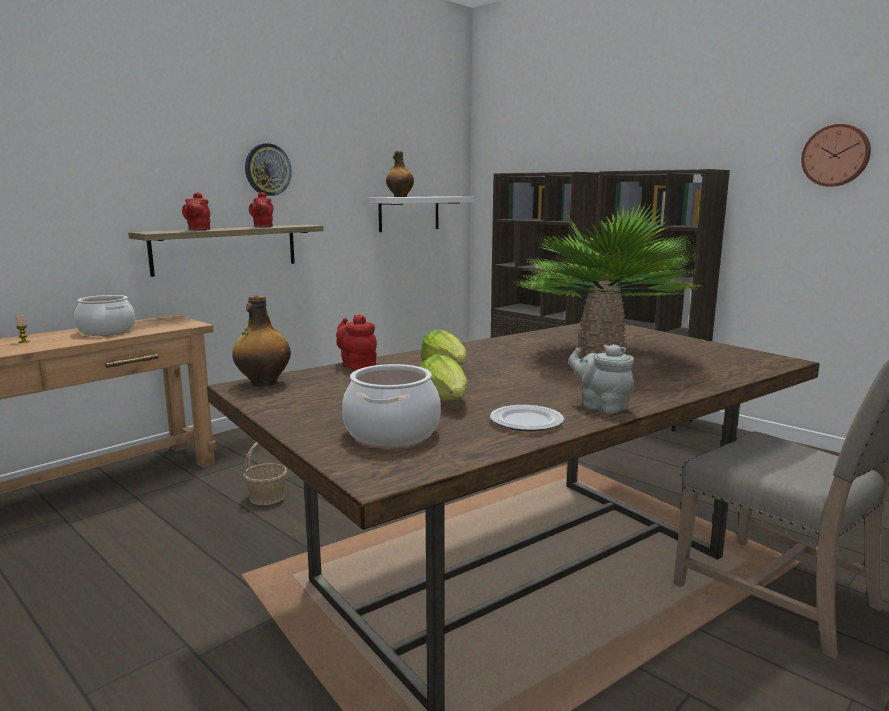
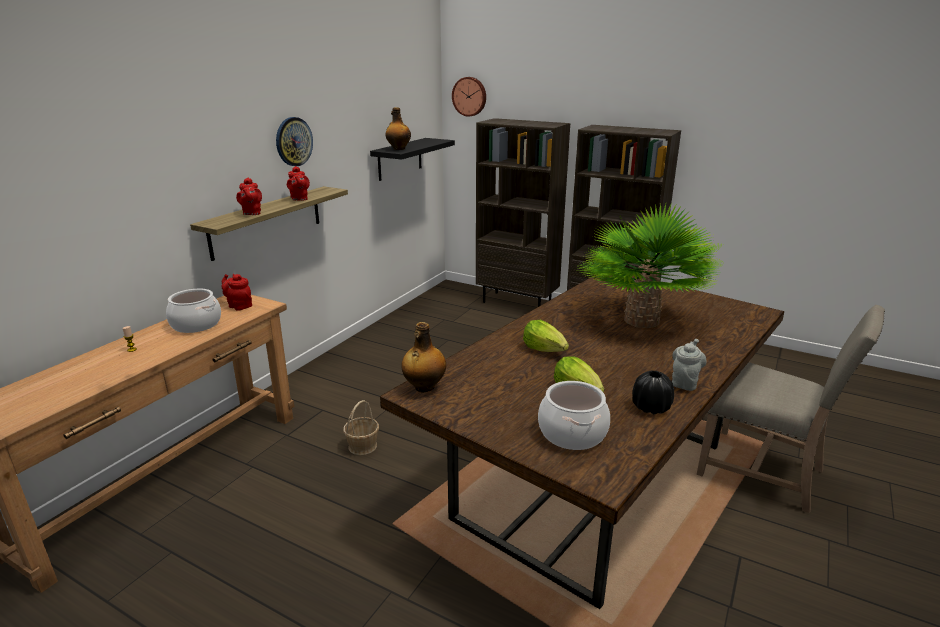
camera: 15 degrees left, 10 degrees up
(357, 365) = (475, 354): red teapot -> red teapot (239, 306)
(409, 213) = (400, 159): white shelf -> black shelf
(526, 422) = (650, 407): plate -> black vase
(601, 406) = (685, 382): grey teapot -> grey teapot turned 90 degrees clockwise
(836, 155) = (763, 125): wall clock -> wall clock (470, 96)

